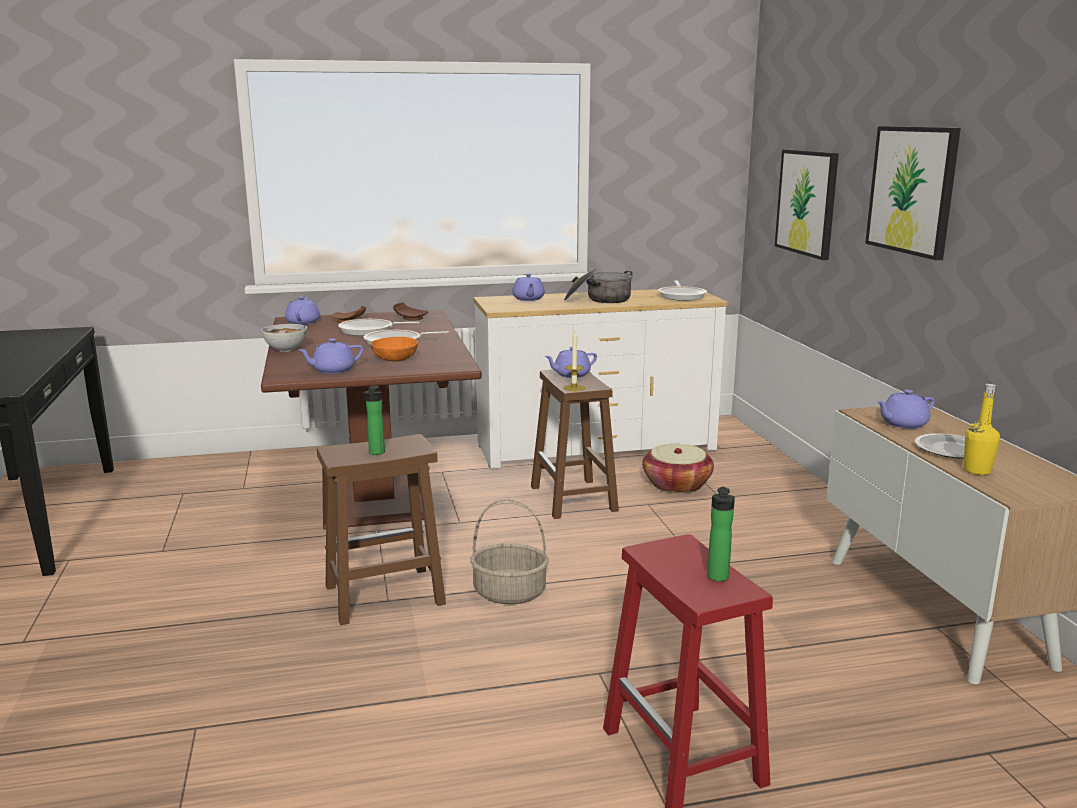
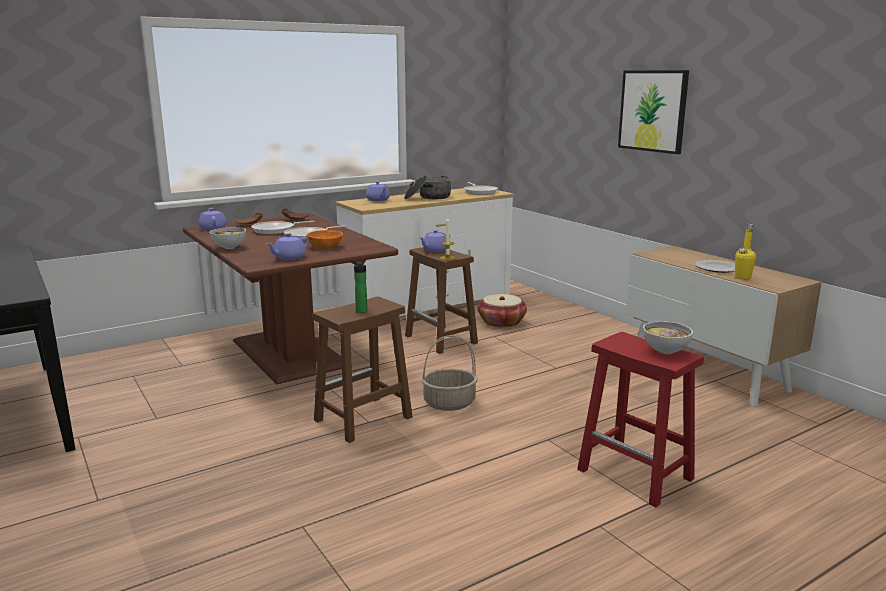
camera: 20 degrees left, 0 degrees up
(718, 578) = (665, 351): bottle -> bowl
(807, 202) = (562, 123): picture -> none
(903, 424) = (677, 258): purple teapot -> none

